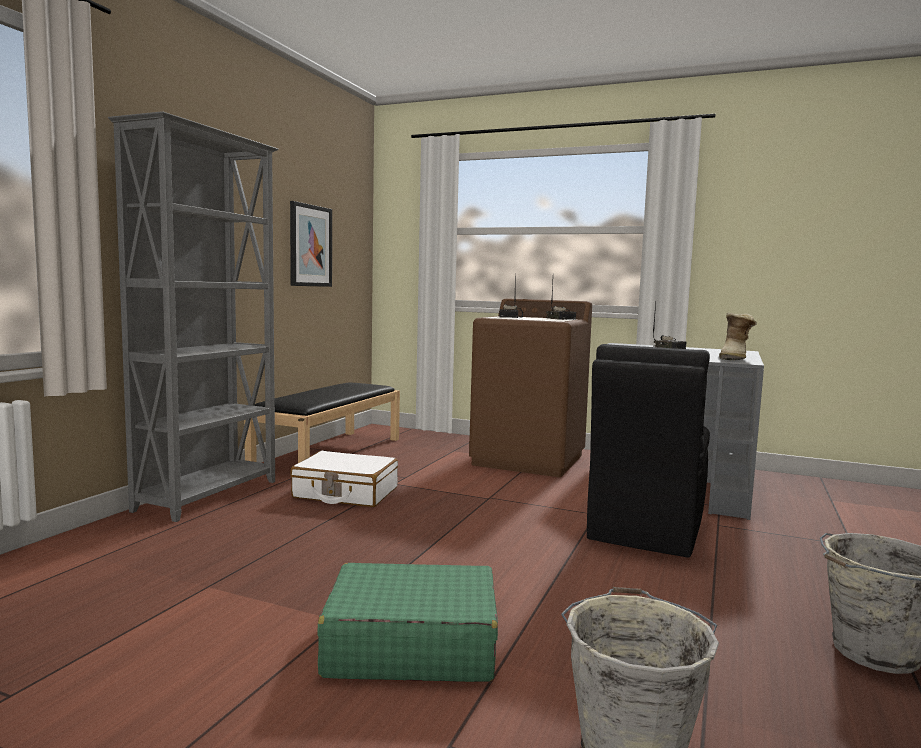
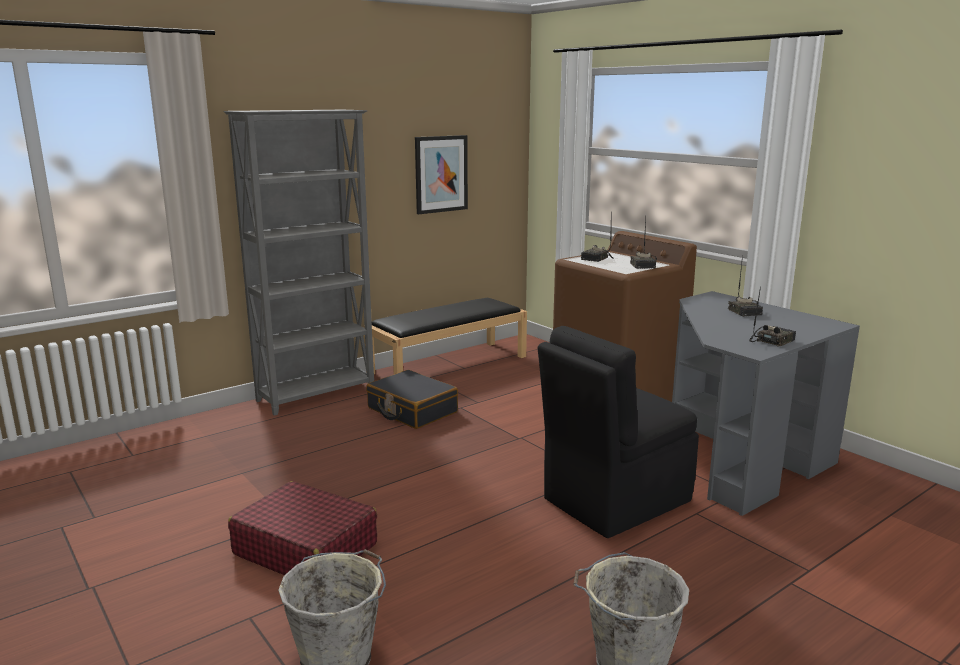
camera: 30 degrees right, 10 degrees up
(345, 493) = (412, 410): white suitcase -> black suitcase
(410, 645) = (305, 549): green suitcase -> red suitcase
(735, 358) = (771, 341): boot -> radio

